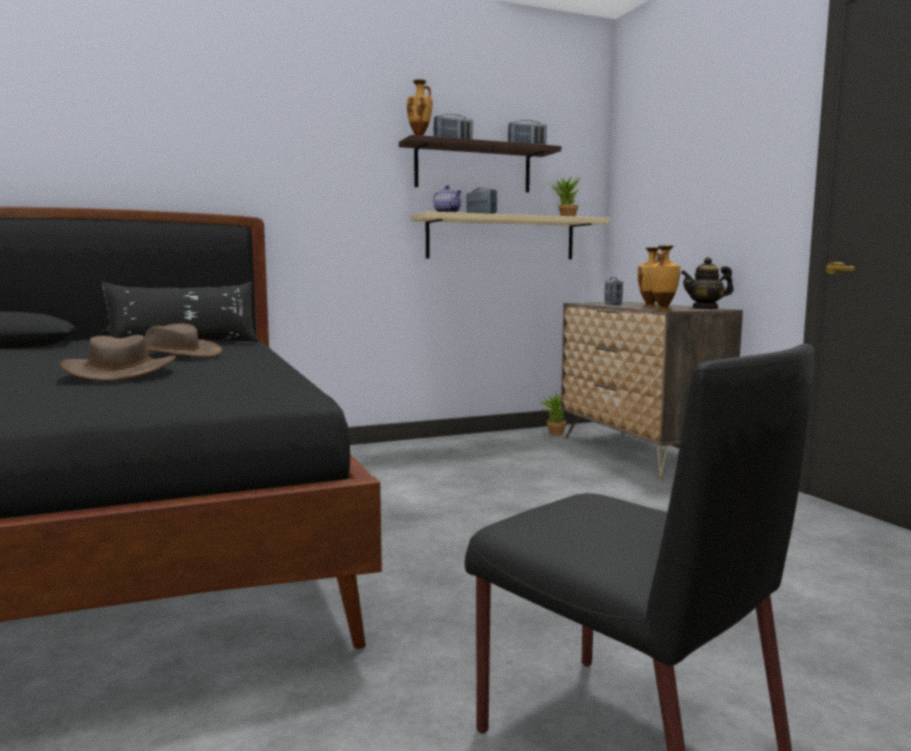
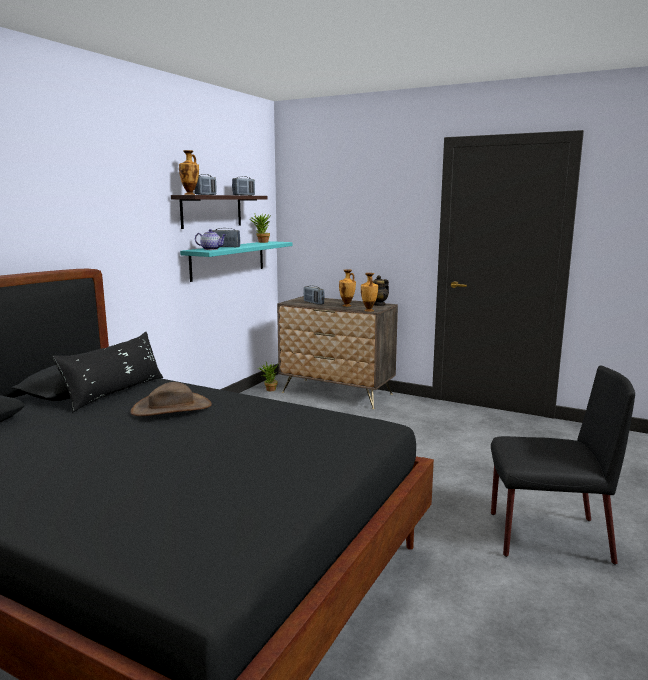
camera: 40 degrees left, 5 degrees up
(121, 372) = (224, 434): brown hat -> none
(501, 238) = (228, 260): beige shelf -> turquoise shelf

